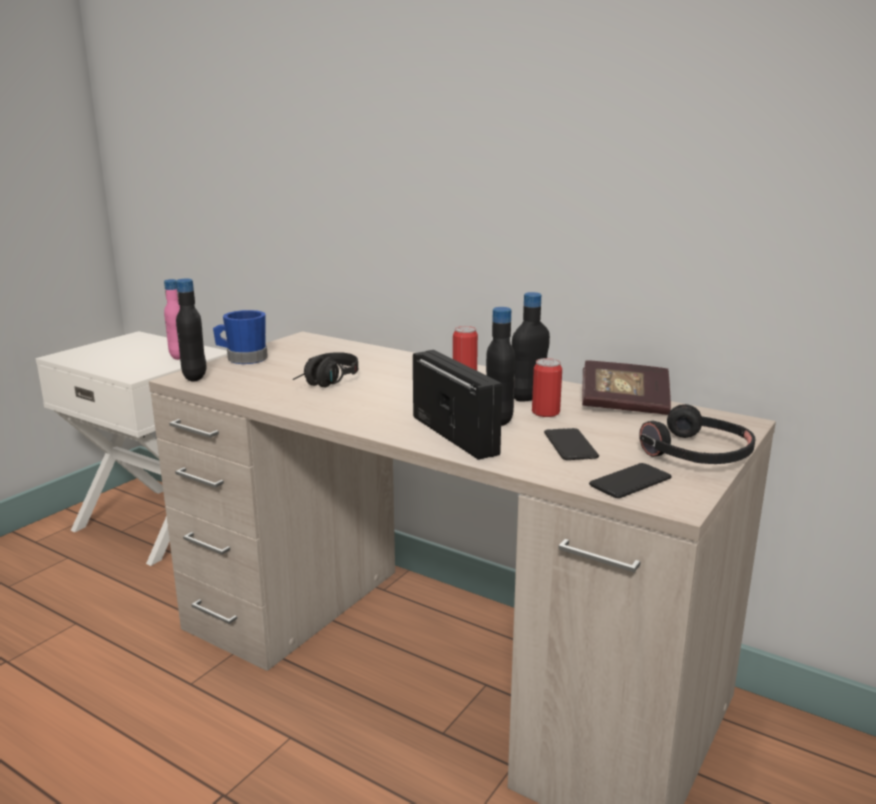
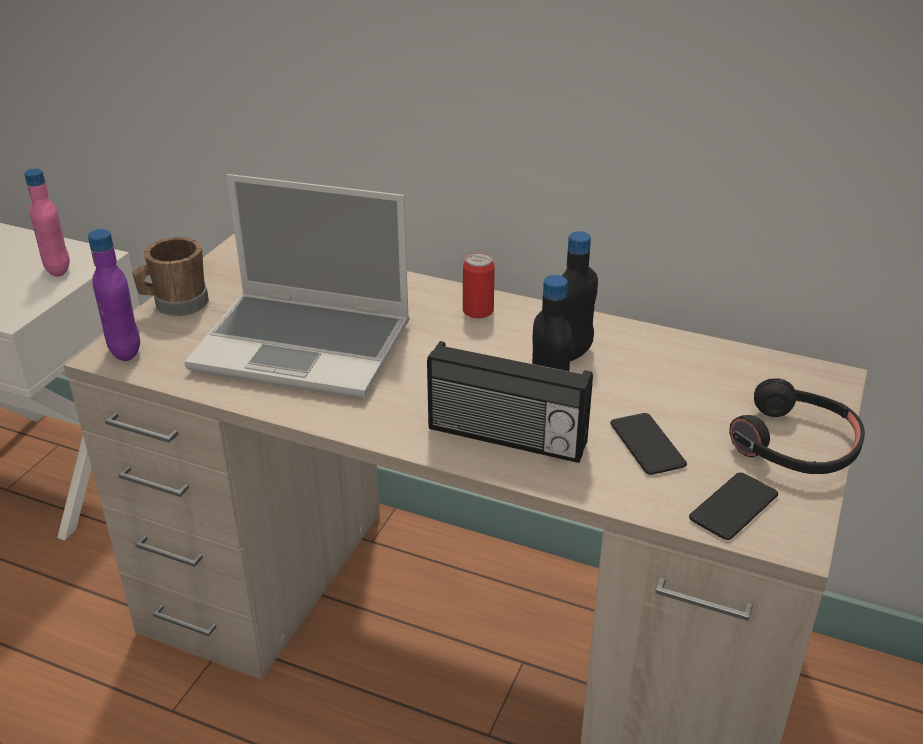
camera: 10 degrees left, 15 degrees up
(195, 377) = (125, 351): black bottle -> purple bottle
(242, 359) = (175, 305): blue mug -> brown mug
(326, 382) = (306, 346): black headphones -> laptop
(456, 434) = (506, 438): radio -> radio turned 150 degrees clockwise
(545, 412) = (600, 382): can -> none
(624, 405) = (689, 358): book -> none

